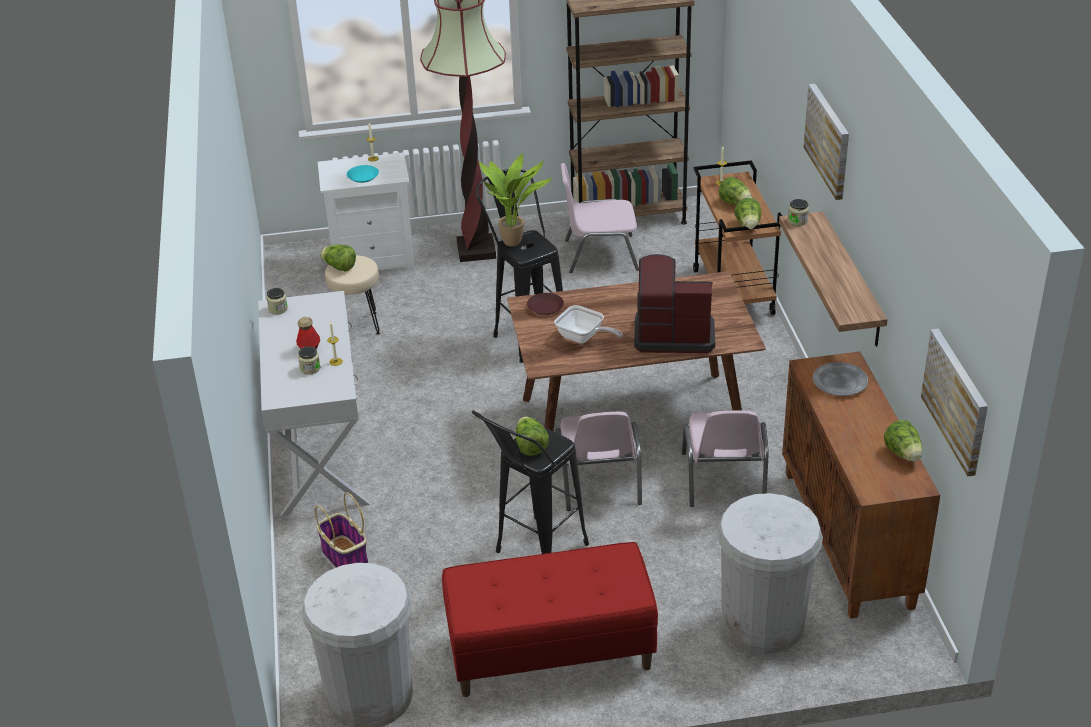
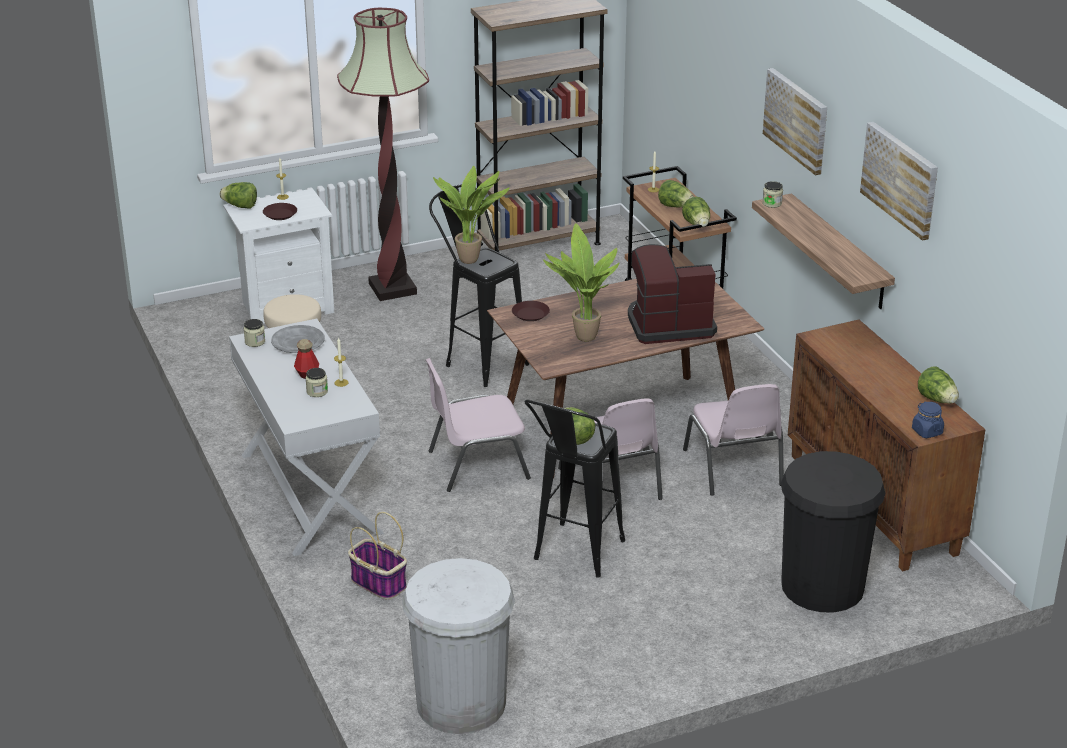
camera: 15 degrees left, 5 degrees down
(339, 267) = (279, 307): lettuce -> lettuce (240, 206)
(362, 177) = (280, 214): turquoise plate -> brown plate
(550, 653) = (627, 640): red bench -> none
(583, 338) = (582, 337): frying pan -> potted plant
(599, 254) = (523, 280): pink chair -> pink chair (476, 464)
(763, 623) = (822, 586): white trash can -> black trash can
(840, 382) = (852, 347): grey plate -> grey plate (298, 342)
(877, 489) = (927, 431): none -> blue jar
(956, 400) = (999, 331): picture -> picture (900, 179)

